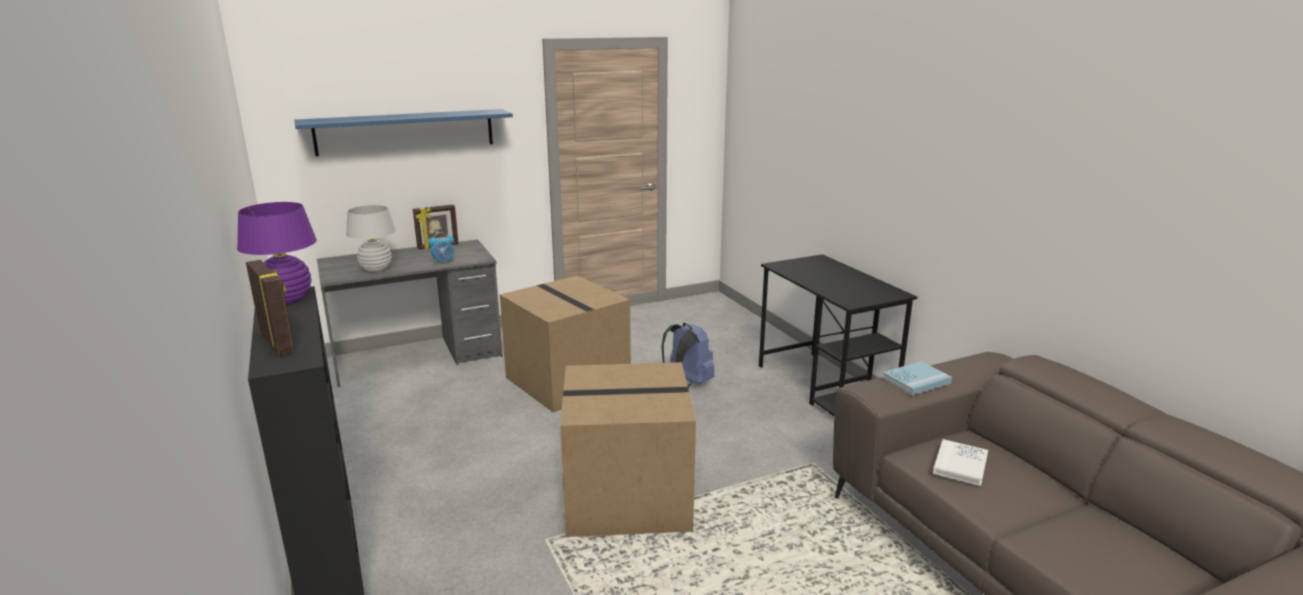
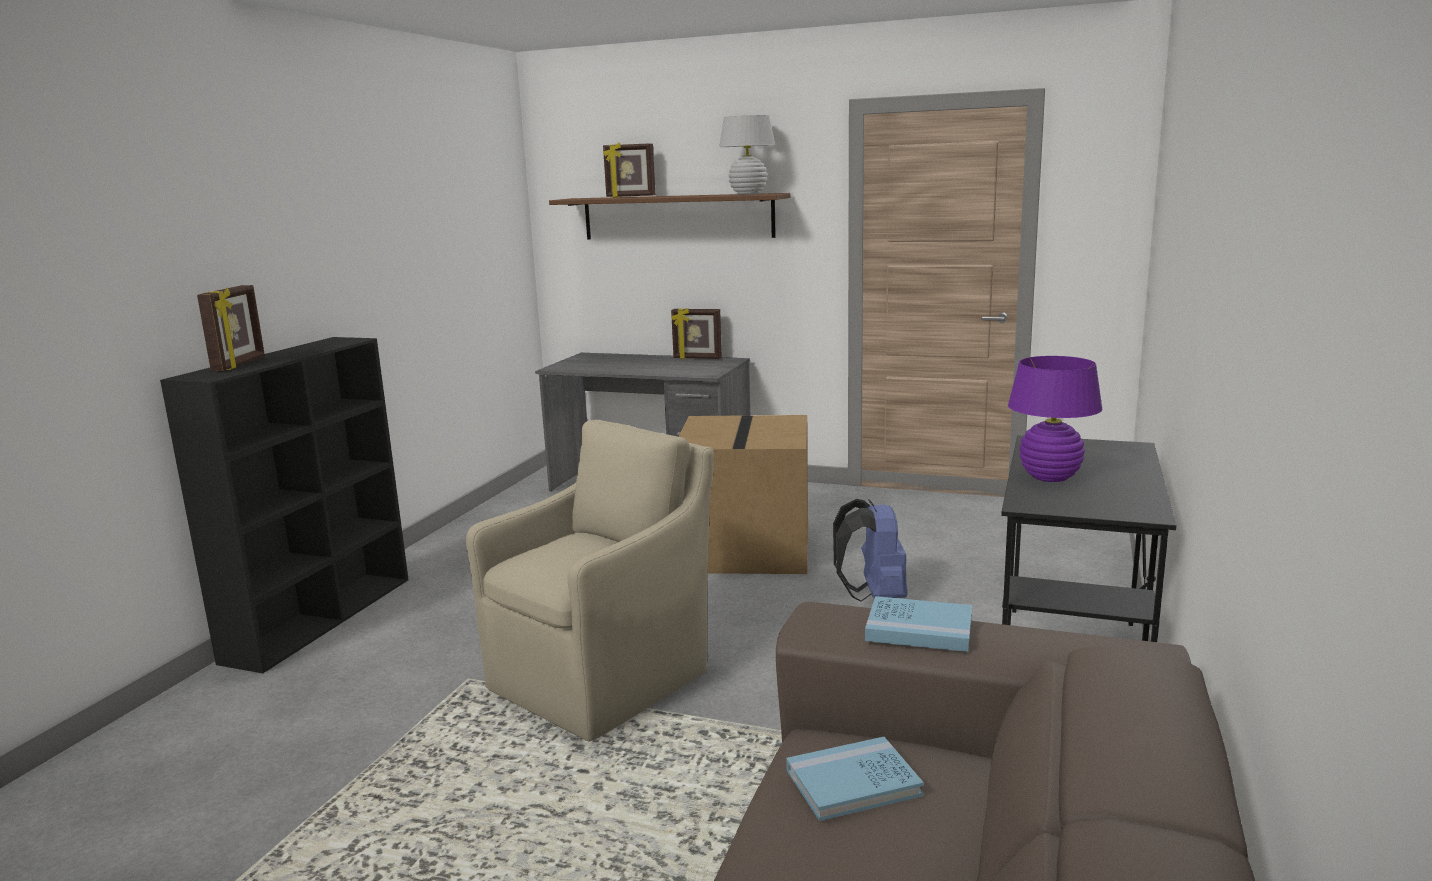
camera: 45 degrees right, 5 degrees down
(287, 300) = (333, 343): purple table lamp -> purple table lamp (1049, 477)
(366, 117) = (630, 196): none -> picture frame
(376, 269) = (600, 367): white table lamp -> white table lamp (748, 194)
(405, 132) = (677, 217): blue shelf -> brown shelf
(443, 262) = (668, 371): alarm clock -> none
(629, 495) = (604, 677): cardboard box -> beige armchair
(960, 465) = (853, 783): white book -> blue book

